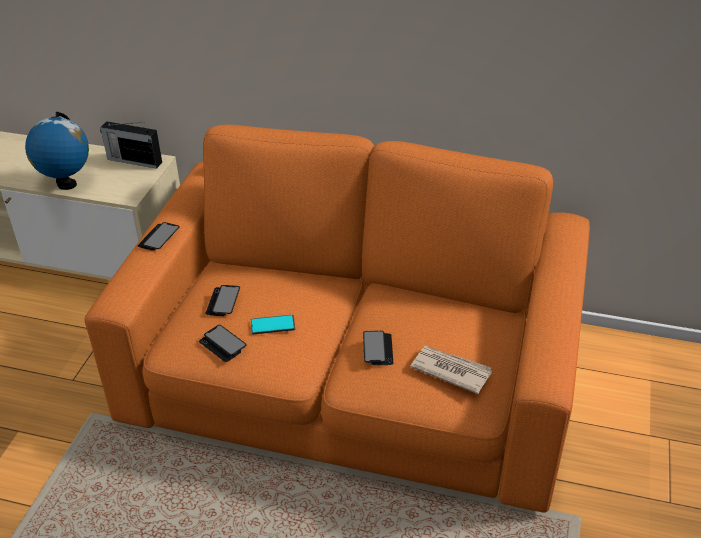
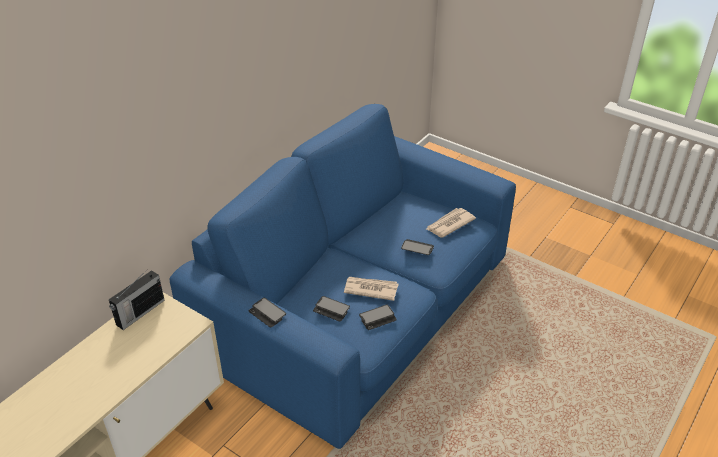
camera: 70 degrees left, 0 degrees up
(66, 184) = (144, 363): globe -> none
(273, 325) = (370, 289): phone -> newspaper
(352, 377) = (358, 307): orange sofa -> blue sofa

